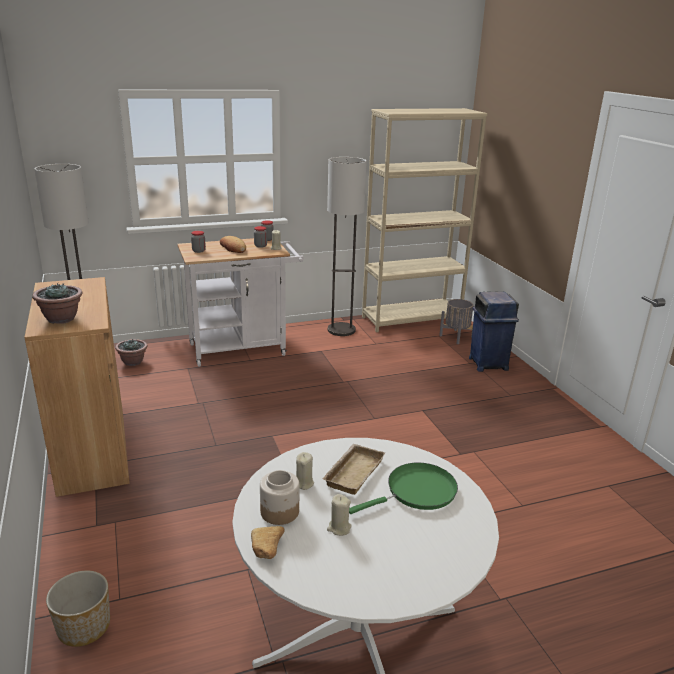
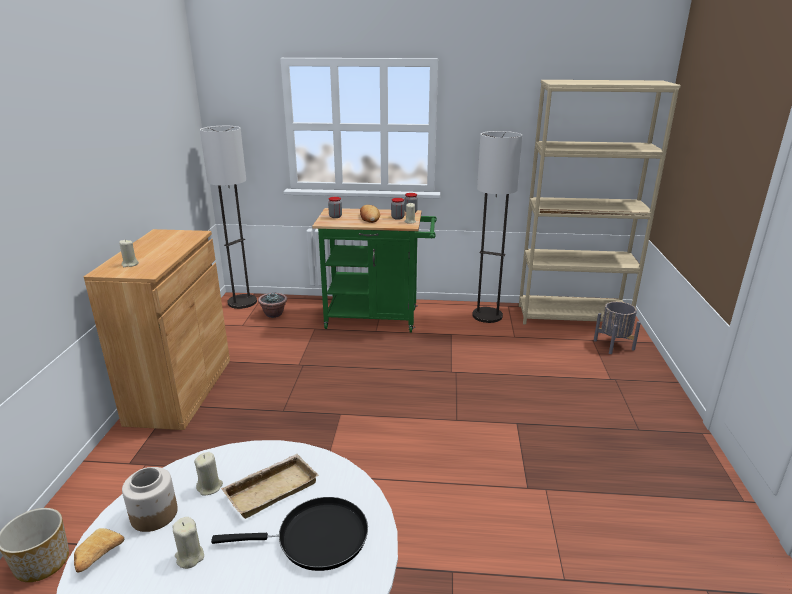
camera: 25 degrees right, 0 degrees up
(61, 319) = (130, 264): potted plant -> beige candle
(244, 348) = (378, 318): white cart -> green cart
(417, 492) = (316, 538): green frying pan -> black frying pan
(488, 363) = (633, 384): blue trash can -> none

